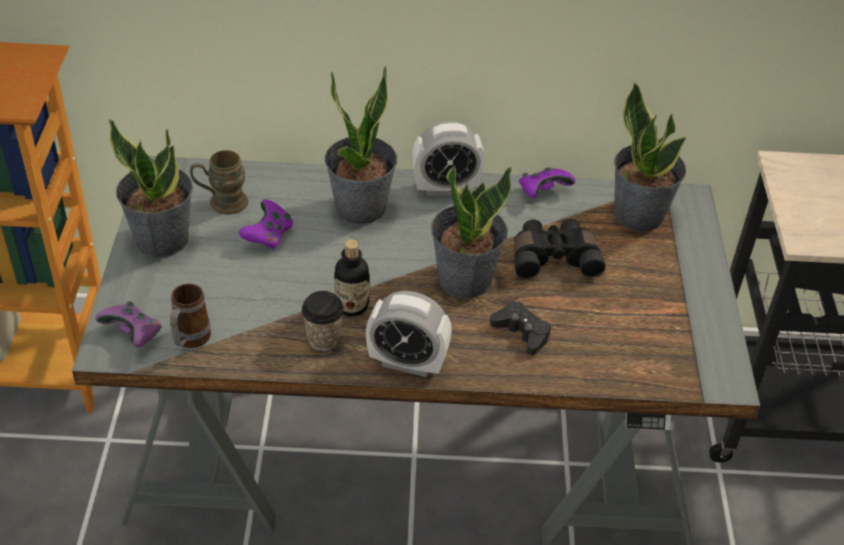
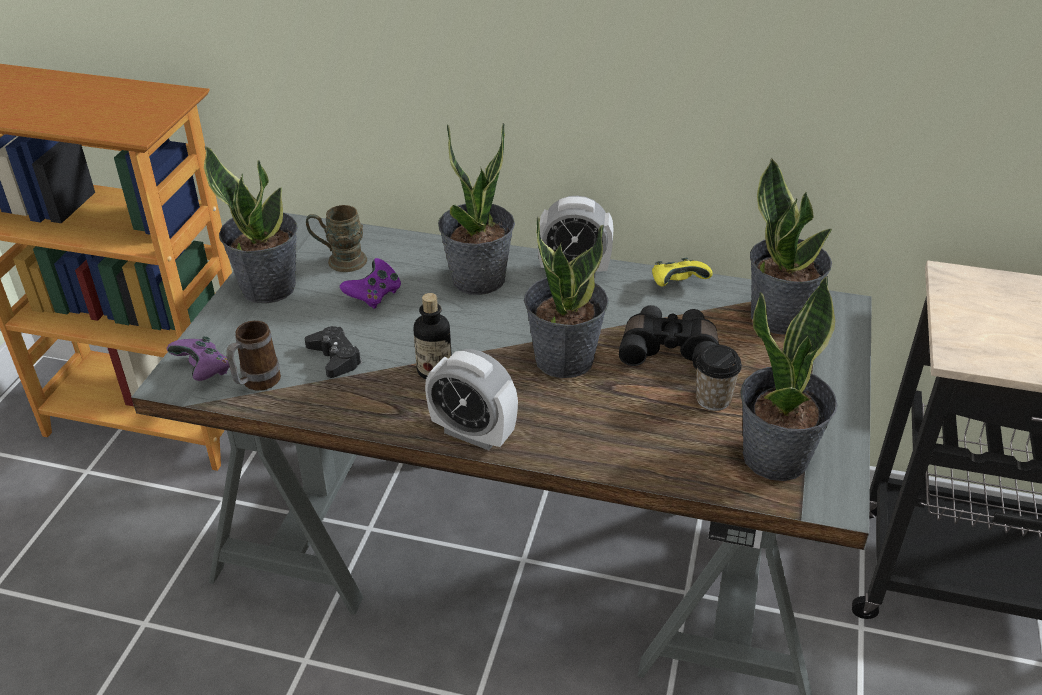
camera: 15 degrees right, 5 degrees down
(323, 339) = (393, 399): cup -> cup (713, 399)
(522, 332) = (609, 419): black game controller -> black game controller (335, 358)
(542, 192) = (677, 284): purple game controller -> yellow game controller
(671, 349) = (776, 458): none -> potted plant

